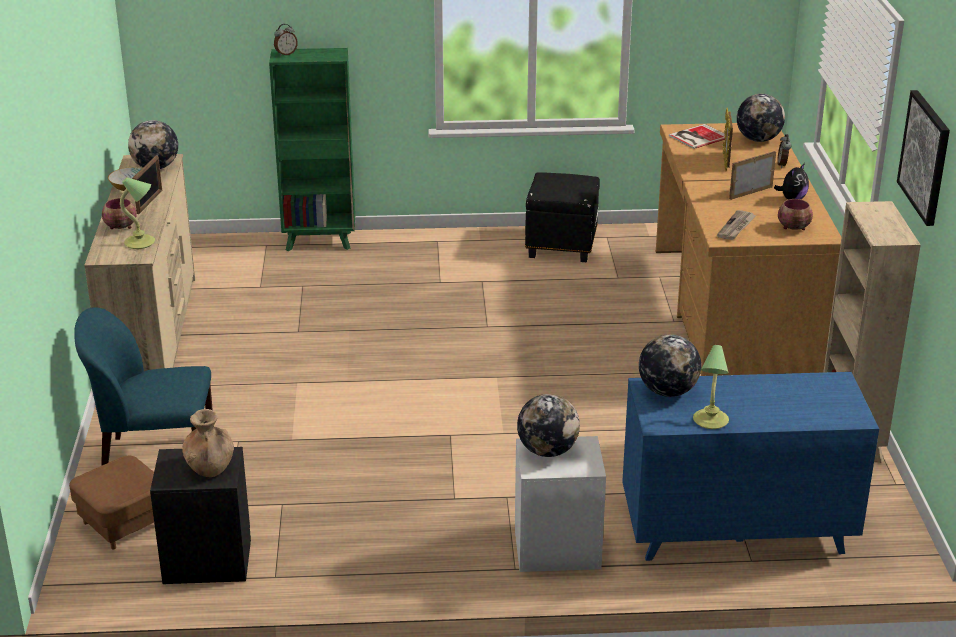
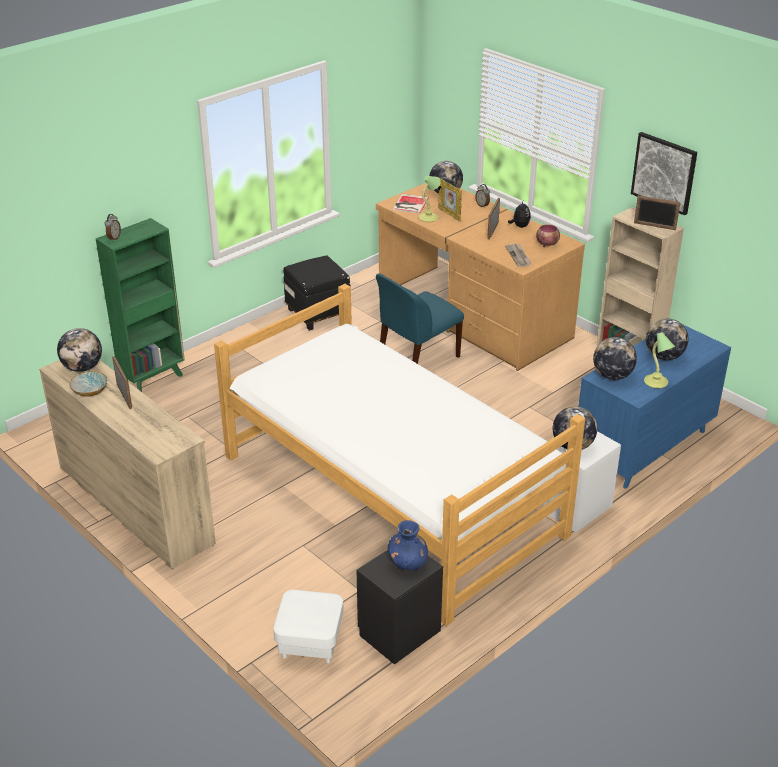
camera: 40 degrees left, 5 degrees up
(121, 227) = (135, 424): bowl -> none
(123, 523) = (310, 642): brown ottoman -> white ottoman
(141, 243) = (170, 429): table lamp -> table lamp (429, 218)
(156, 459) = (267, 587): blue chair -> blue chair (417, 358)
(210, 468) = (408, 563): brown vase -> blue vase
(382, 440) = (390, 495): none -> bed
(768, 400) = (664, 356): none -> globe
(882, 229) = (654, 226): none -> picture frame

